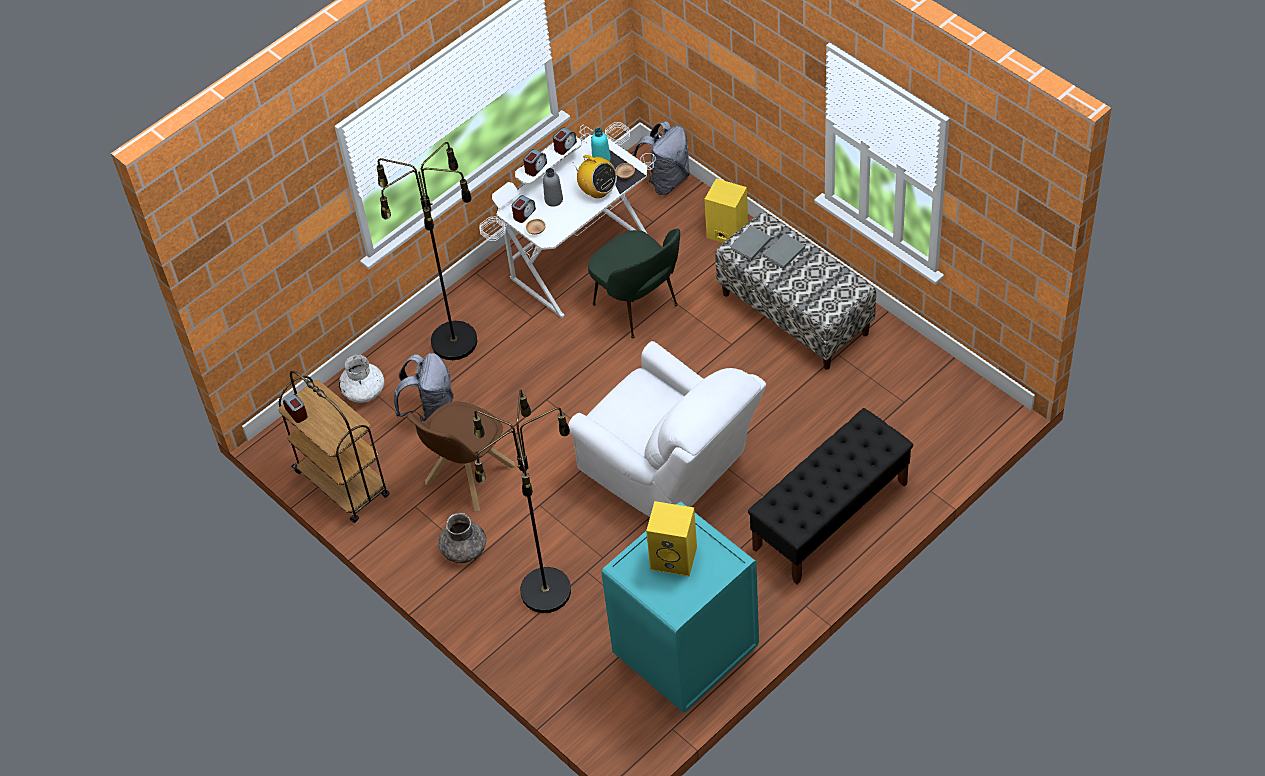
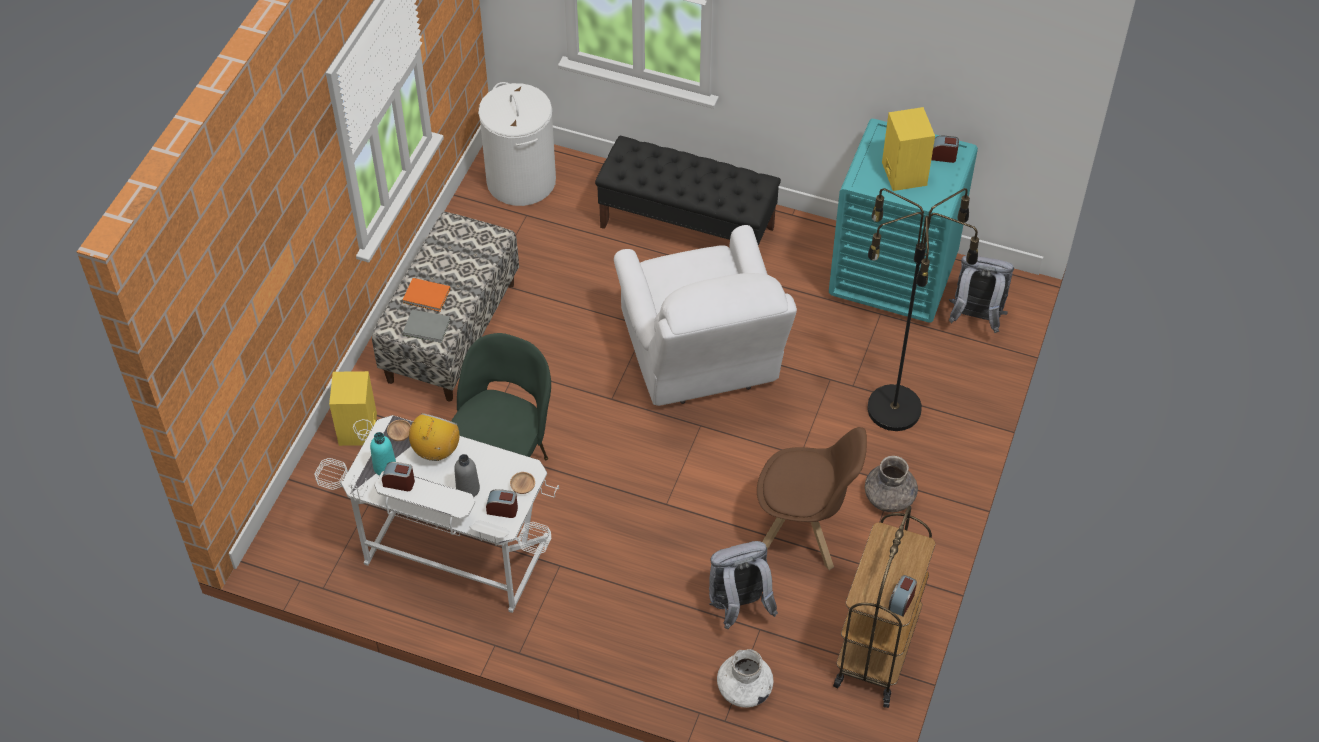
camera: 120 degrees left, 0 degrees up
(454, 343) = (632, 628): floor lamp -> none
(535, 168) = (446, 498): alarm clock -> alarm clock (943, 156)
(665, 180) = (298, 516): grey backpack -> grey backpack (975, 318)
(671, 472) = (702, 362): white armchair -> white armchair turned 150 degrees clockwise
(783, 252) = (427, 297): grey book -> orange book
(949, 410) = (520, 181): none -> white laundry basket

